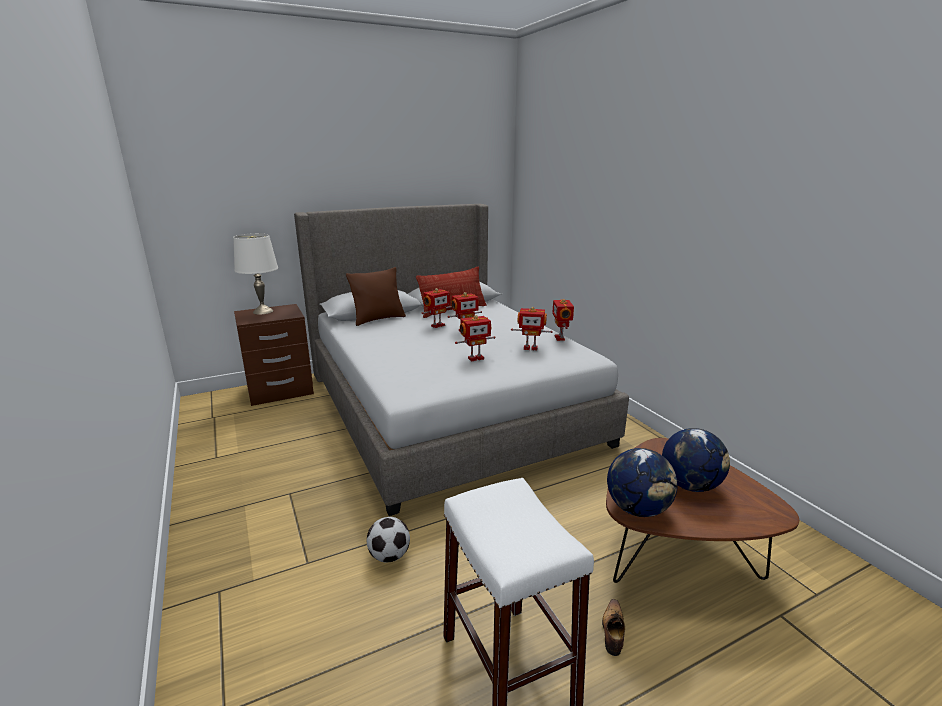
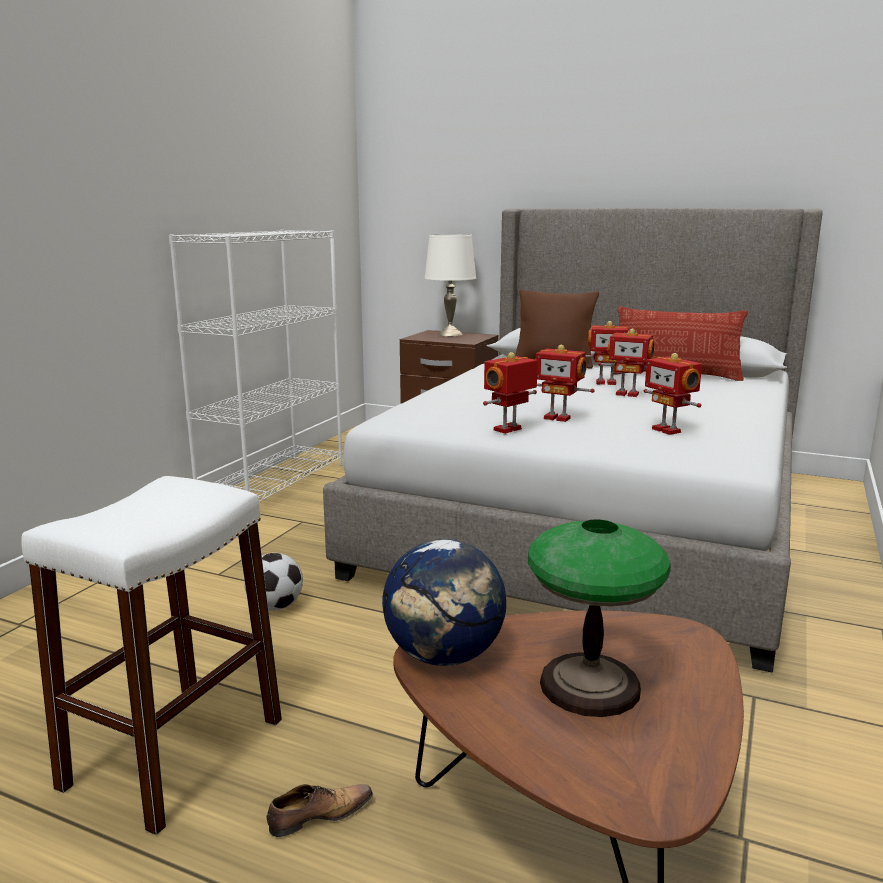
camera: 50 degrees right, 5 degrees down
(207, 478) = (274, 484): none -> white bookcase
(560, 338) = (754, 434): toy robot -> toy robot (509, 430)
(690, 485) = (590, 685): globe -> table lamp

